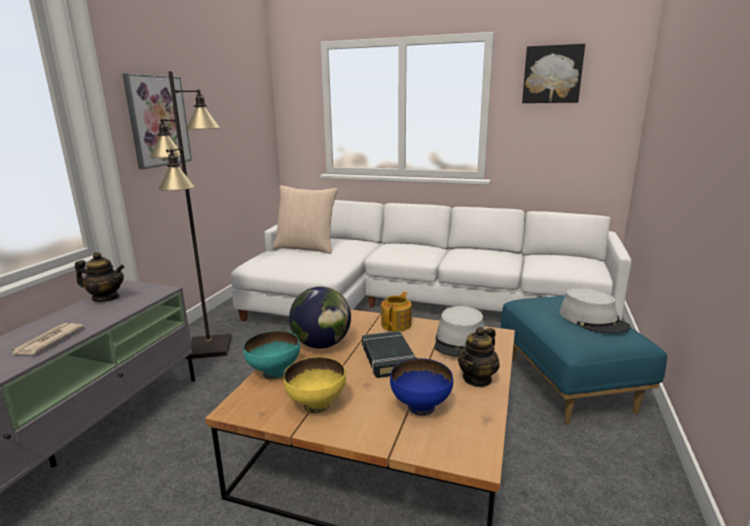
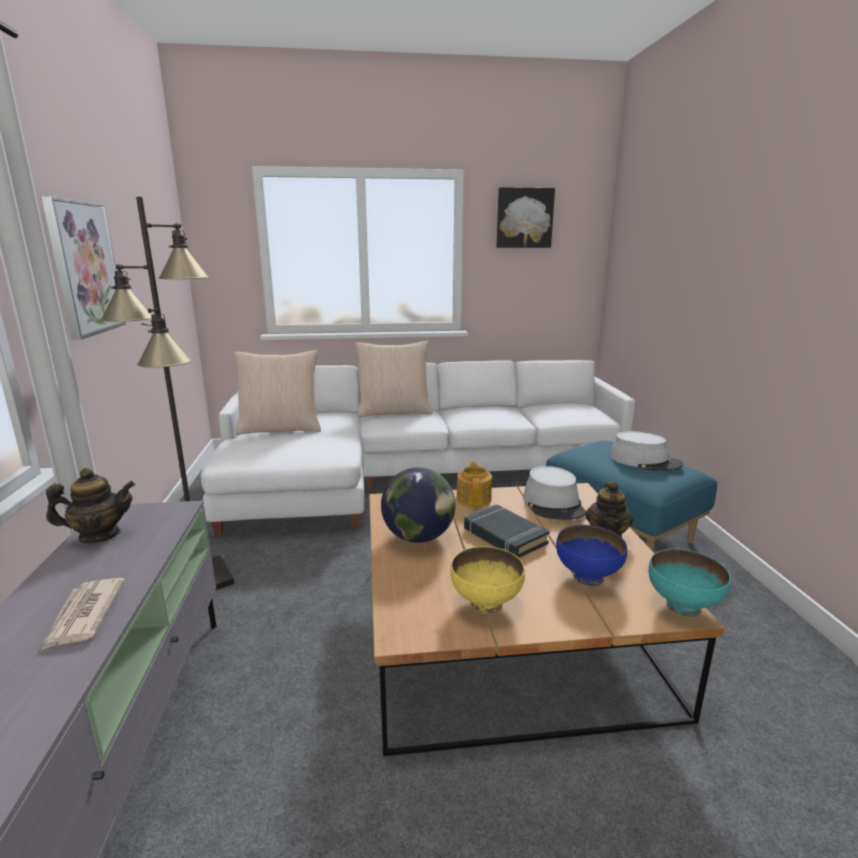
camera: 25 degrees left, 0 degrees up
(274, 372) = (399, 581): turquoise bowl -> turquoise bowl (682, 606)
(404, 245) = (394, 412): none -> beige pillow

